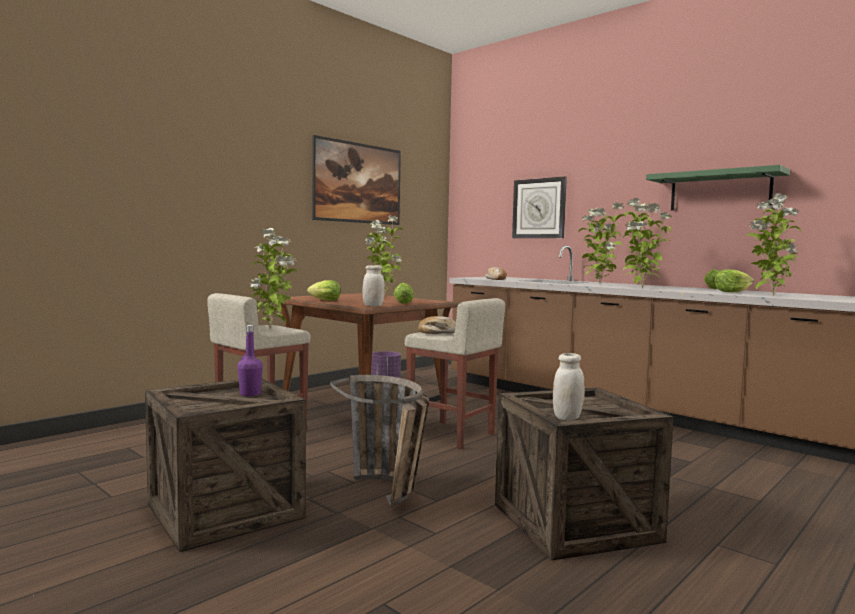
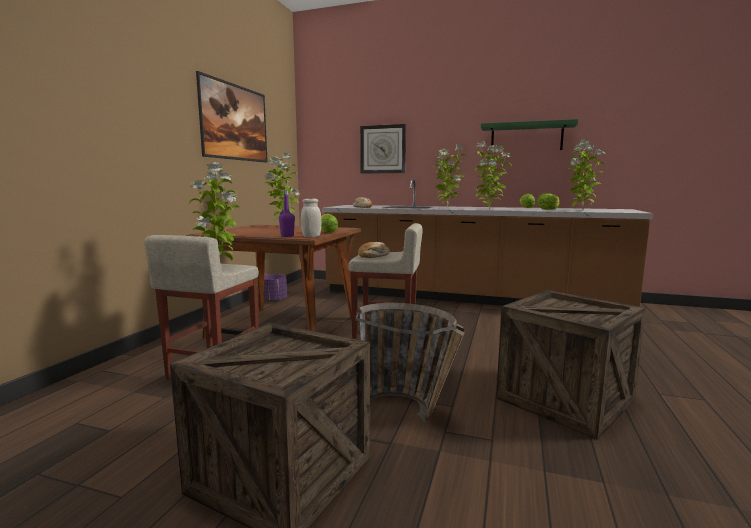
camera: 25 degrees left, 5 degrees up
(250, 394) = (290, 344): purple bottle -> purple bottle (287, 236)
(323, 300) = (248, 234): lettuce -> none
(567, 417) = (583, 320): white jar -> none

